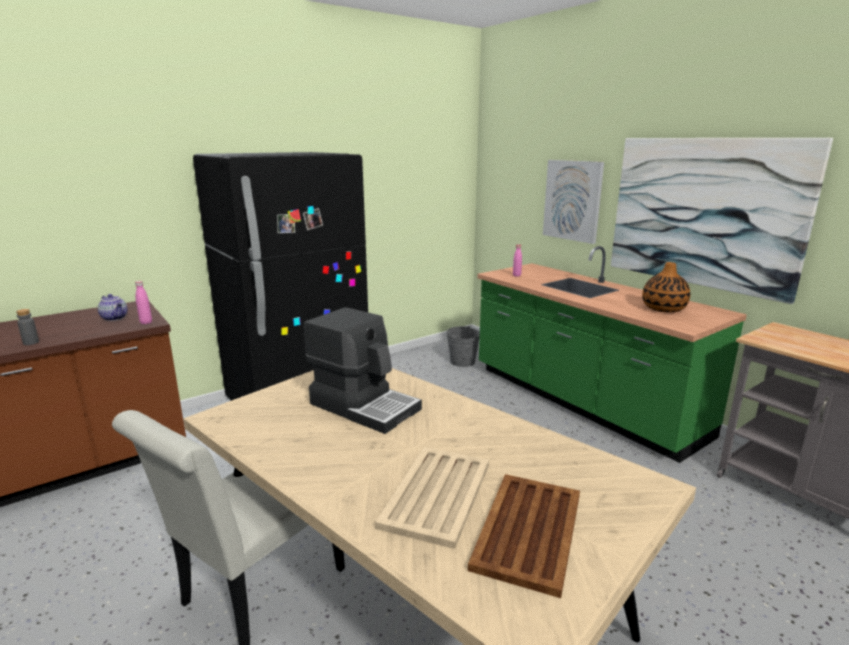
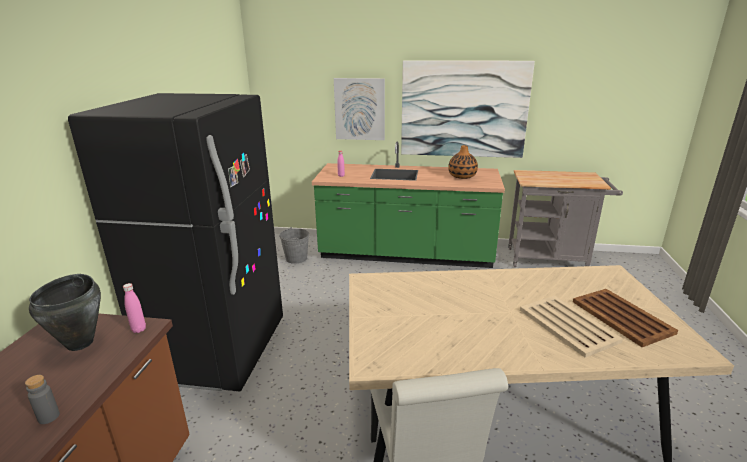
camera: 45 degrees left, 5 degrees up
(115, 318) = (81, 343): teapot -> black cooking pot
(365, 406) = (436, 303): coffee machine -> none

